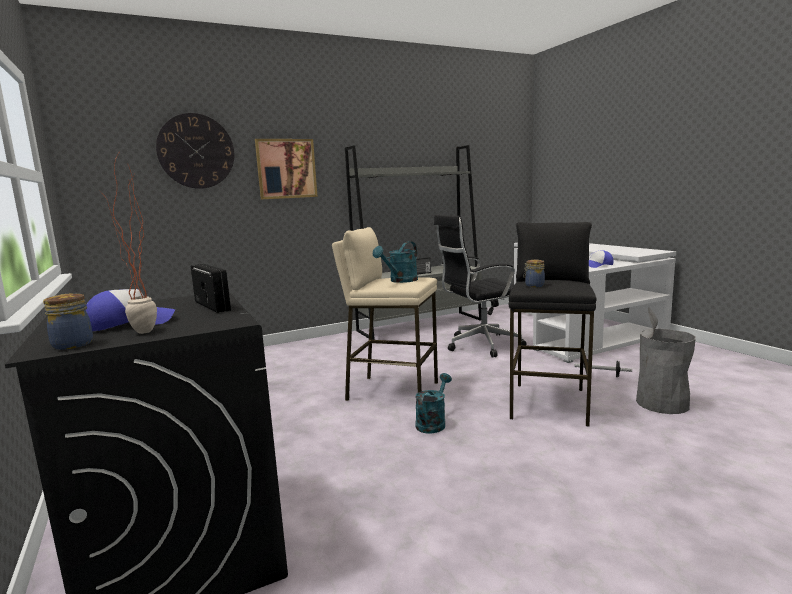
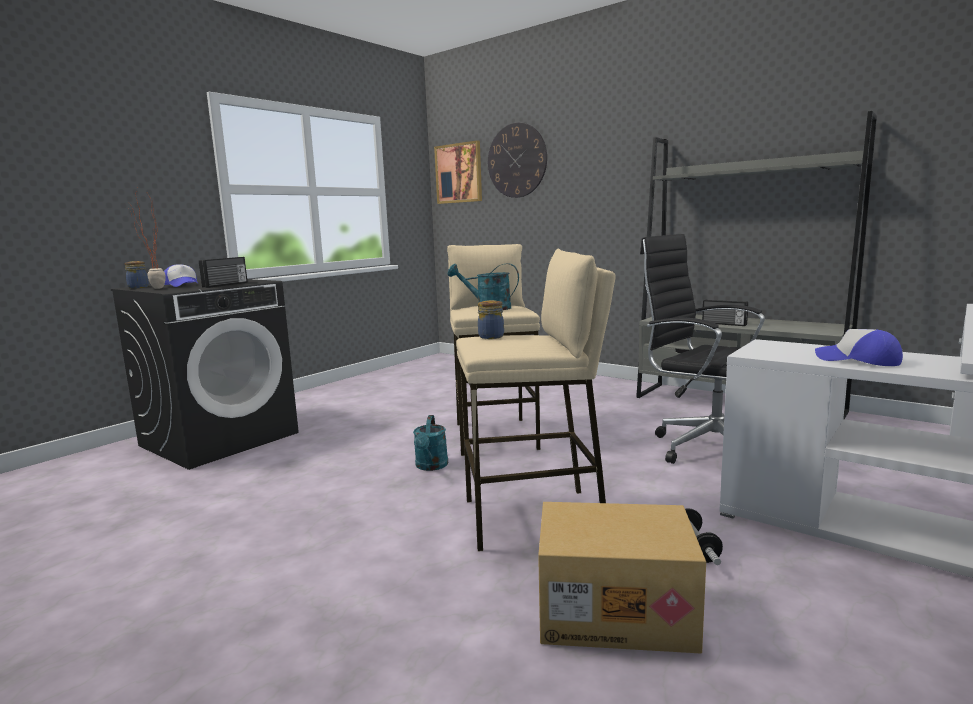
camera: 65 degrees right, 0 degrees up
(286, 169) = (595, 173): picture -> picture (459, 173)
(433, 423) = (431, 466): turquoise watering can -> turquoise watering can turned 90 degrees clockwise
(549, 403) = (534, 518): black stool -> beige stool
(662, 403) = (616, 611): grey trash can -> cardboard box

